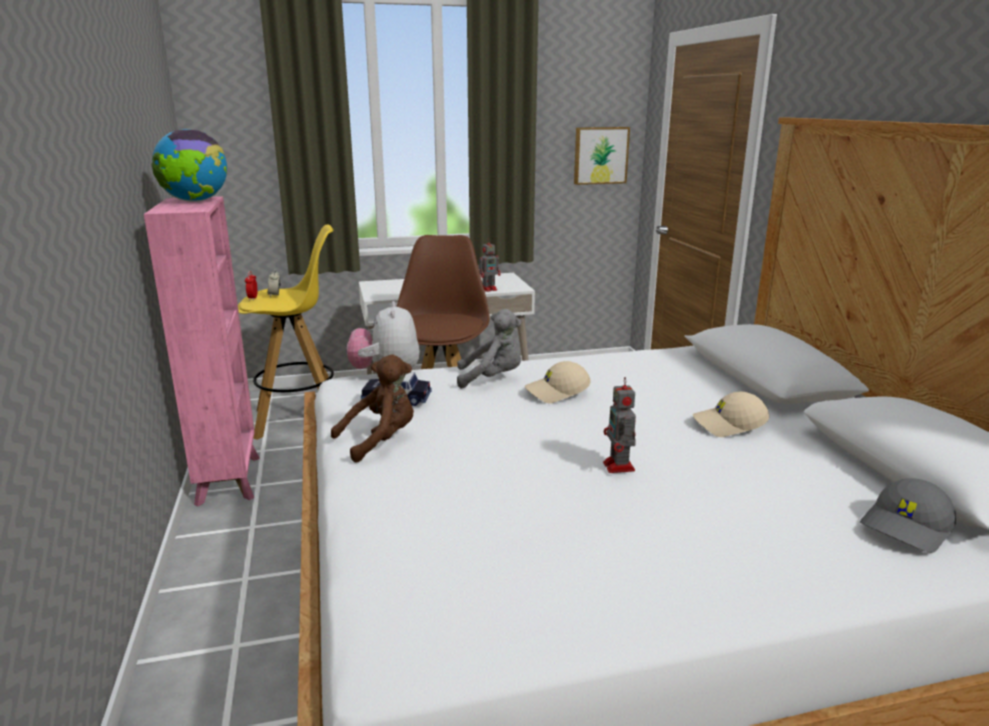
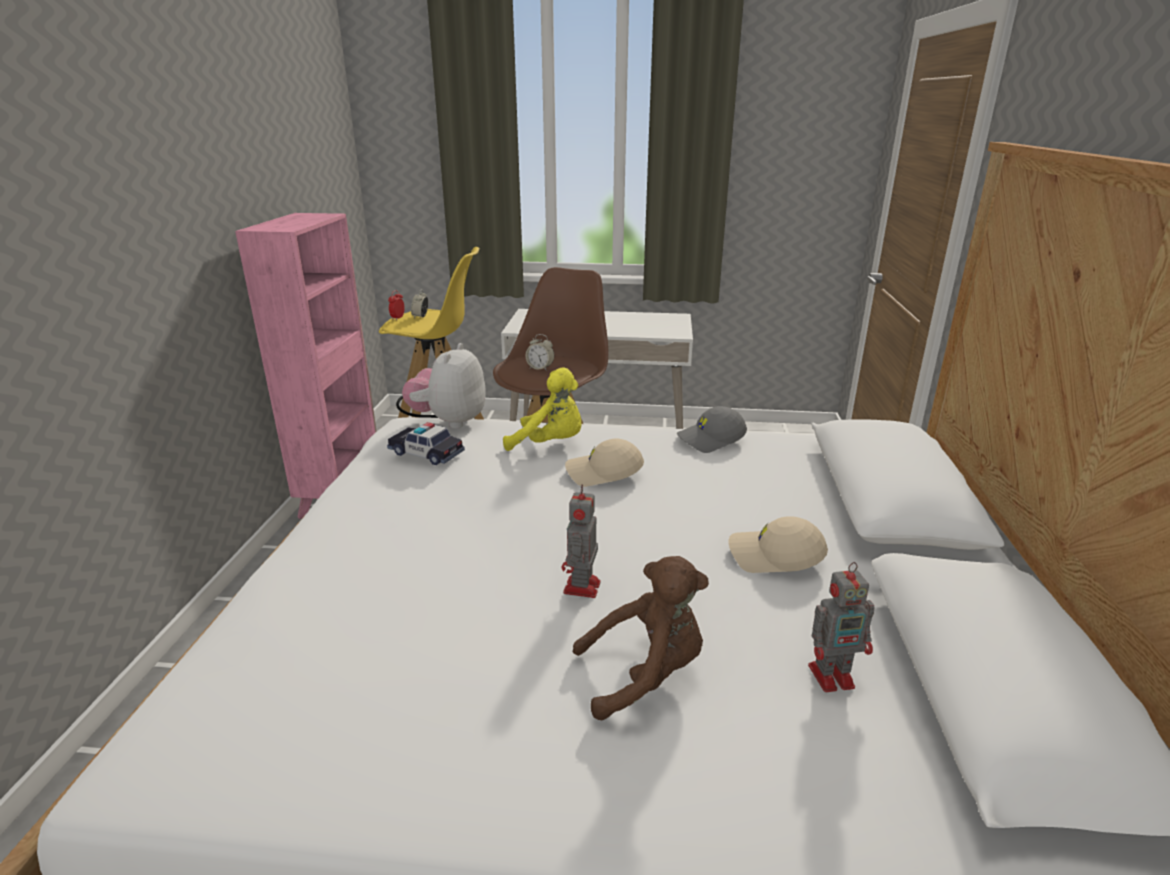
camera: 20 degrees right, 5 degrees up
(195, 201) = (307, 218): globe -> none
(380, 441) = (371, 500): brown plush toy -> brown plush toy (645, 674)
(434, 323) = (540, 368): none -> alarm clock
(489, 289) = (643, 332): toy robot -> toy robot (833, 676)
(492, 379) = (550, 444): grey plush toy -> yellow plush toy
(600, 155) = (816, 179): picture -> none
(907, 527) = (889, 777): grey cap -> grey cap (711, 440)

